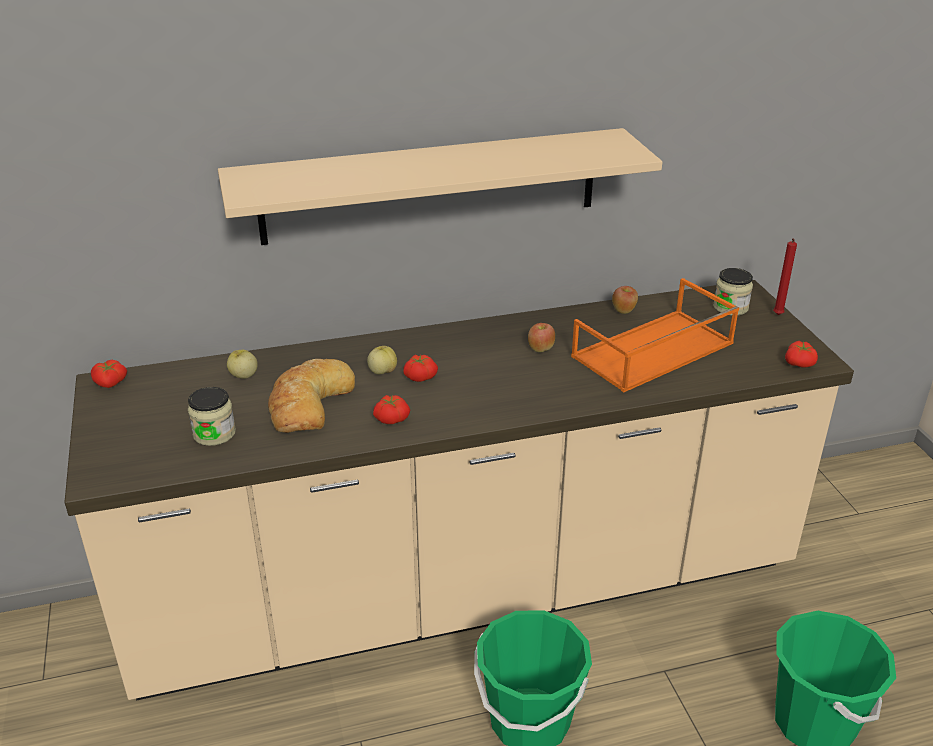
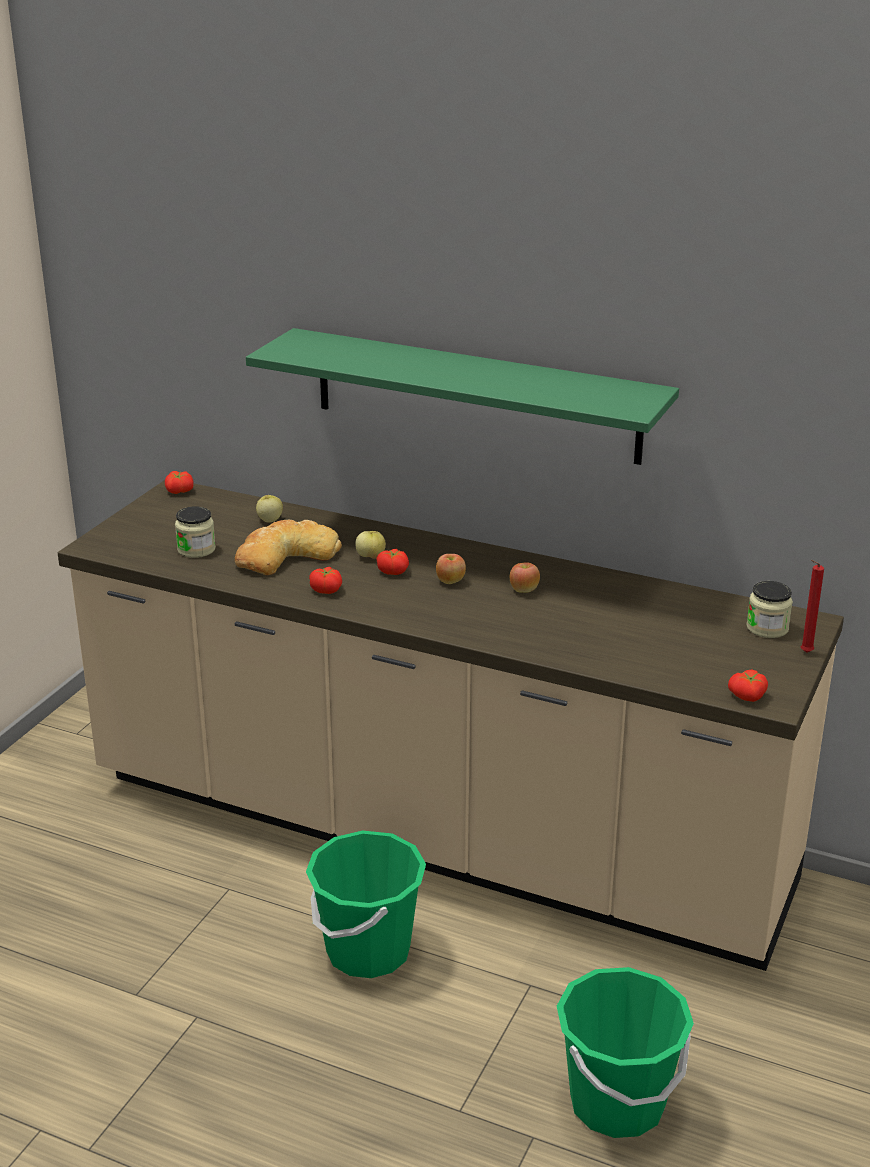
camera: 40 degrees right, 5 degrees down
(430, 186) = (475, 395): beige shelf -> green shelf
(624, 311) = (653, 591): apple -> apple (450, 581)
(652, 351) = (621, 631): orange tray -> none

